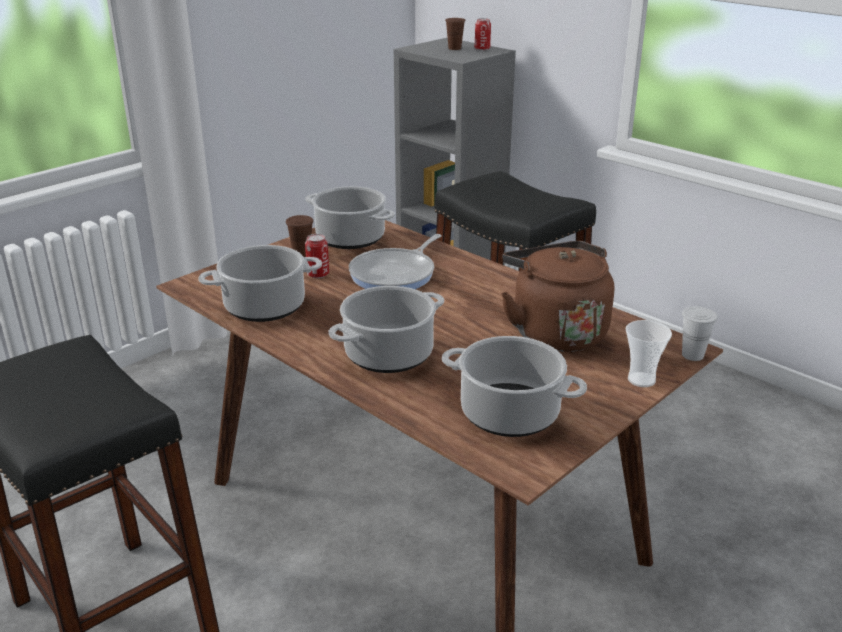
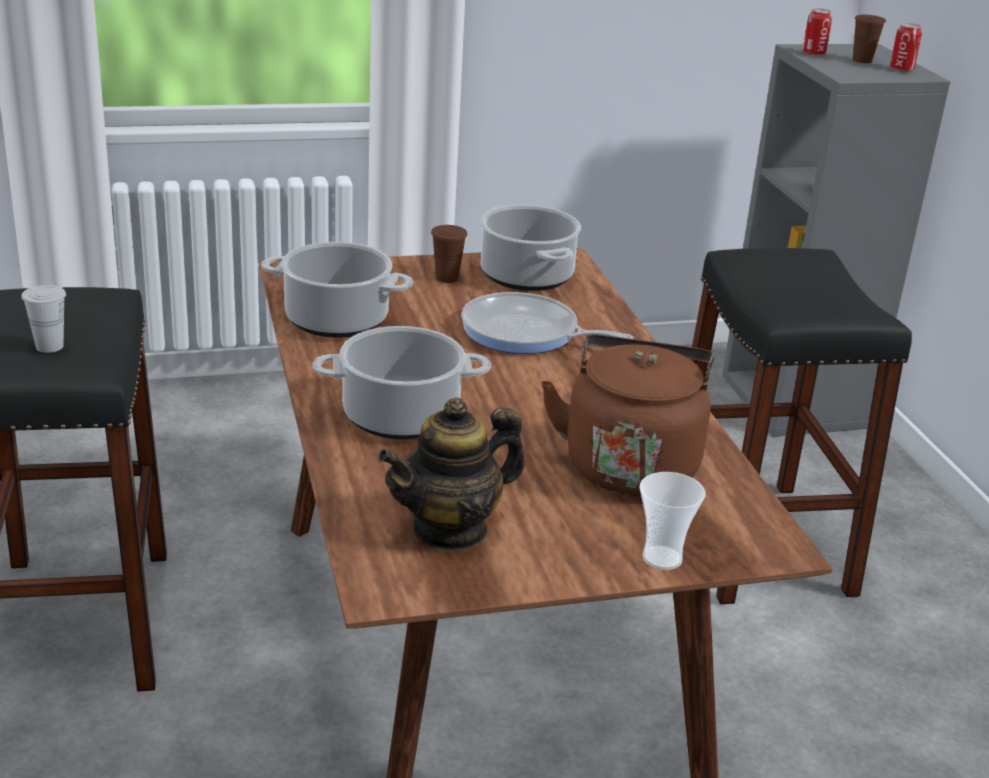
camera: 30 degrees right, 0 degrees up
(318, 274) = (437, 304): can -> can (813, 54)
(396, 274) = (525, 333): frying pan -> frying pan turned 45 degrees clockwise
(511, 413) = (450, 529): cooking pot -> teapot
(692, 355) = (775, 558): white cup -> white cup (49, 346)

